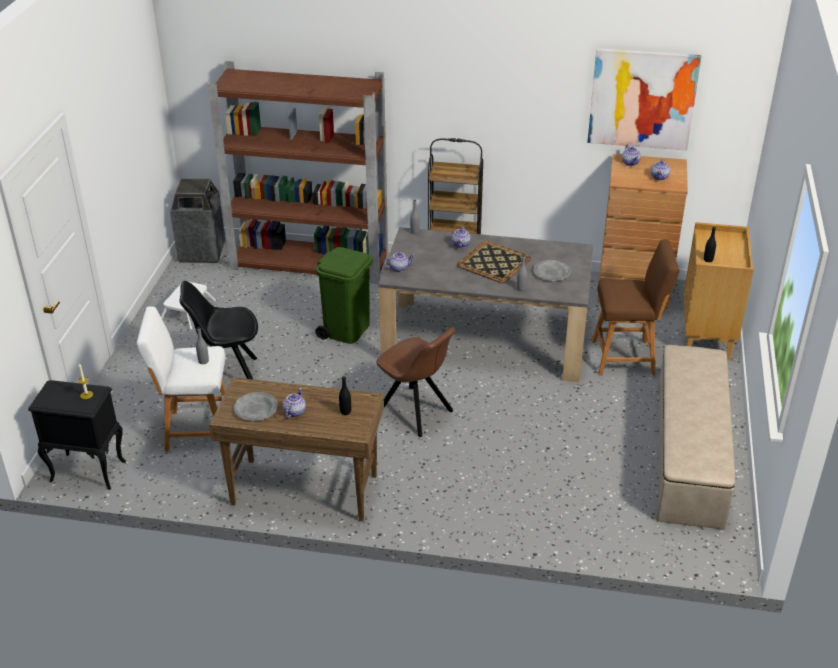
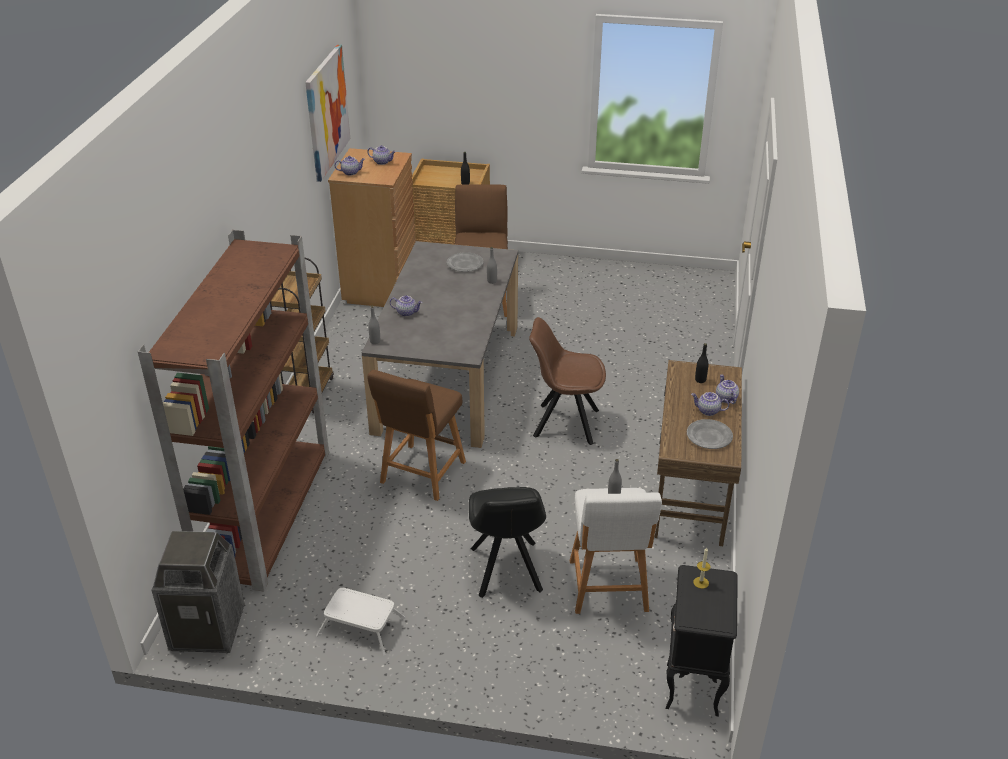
camera: 90 degrees left, 0 degrees up
(346, 330) = (421, 475): green trash can -> brown stool
(399, 268) = (450, 351): teapot -> teapot (725, 398)
(415, 412) = (565, 424): brown chair -> brown chair turned 120 degrees counterclockwise
(494, 263) = (444, 294): tray -> none
(689, 454) = (608, 283): beige bench -> none

